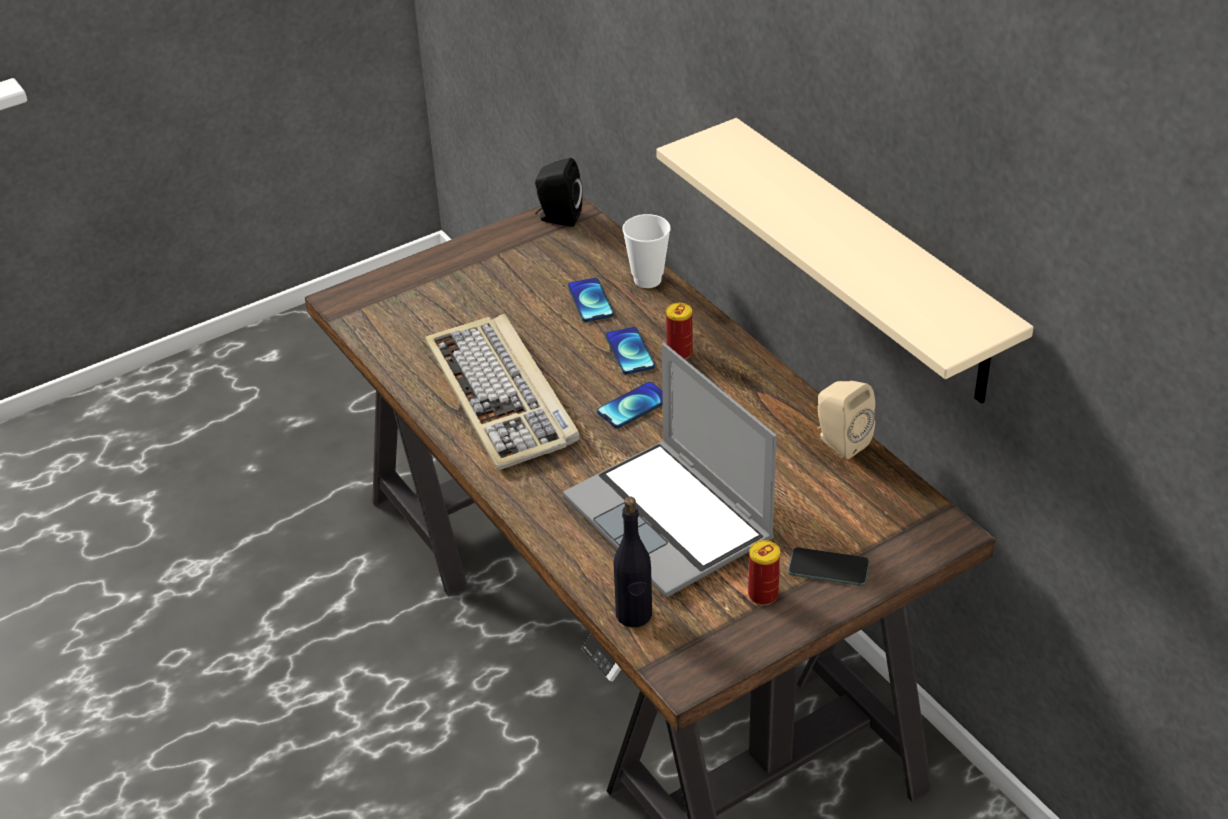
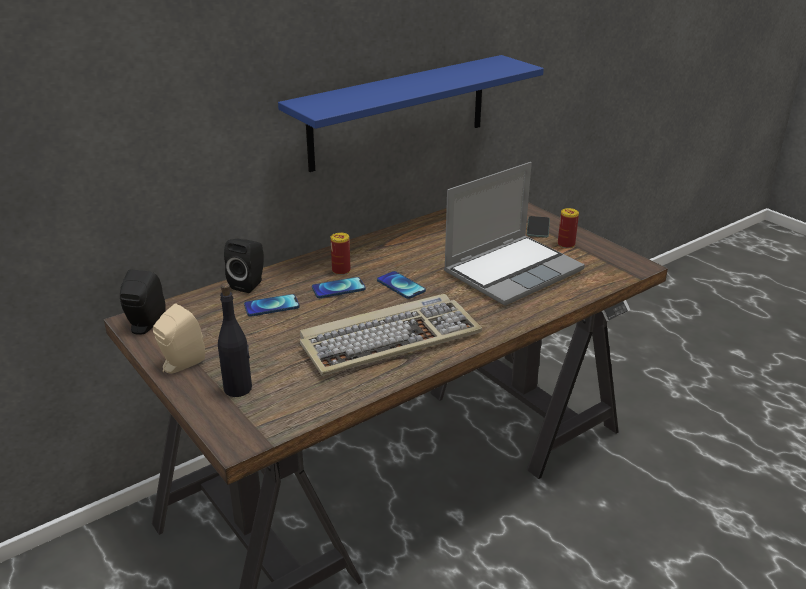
camera: 95 degrees left, 10 degrees down
(634, 615) = (598, 281): black bottle -> black bottle (238, 388)
(647, 280) = (249, 284): cup -> black speaker
(840, 442) = (431, 222): beige speaker -> beige speaker (180, 364)
(868, 262) = (399, 112): beige shelf -> blue shelf

